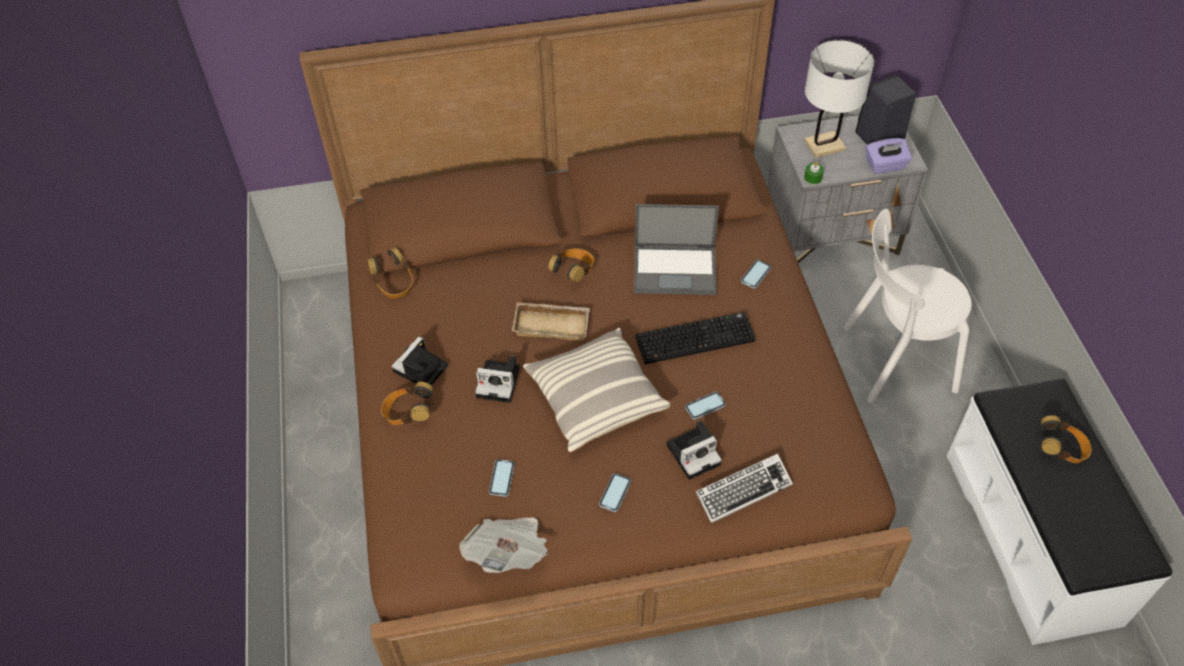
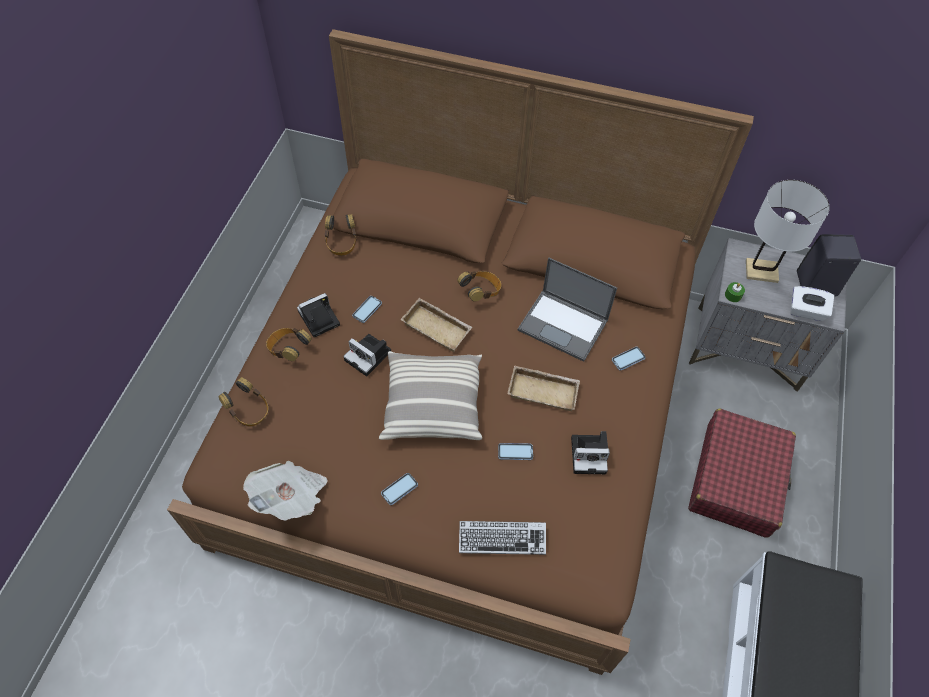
camera: 25 degrees right, 5 degrees up
(502, 478) = (323, 434): phone -> phone (367, 310)
(694, 453) = (482, 487): camera -> camera (590, 454)
(695, 337) = (544, 390): keyboard -> beige tray
(885, 166) = (806, 311): purple tissue box -> white tissue box
(893, 359) = (737, 479): white chair -> red suitcase
(1060, 450) = (816, 642): headphones -> headphones (249, 411)

